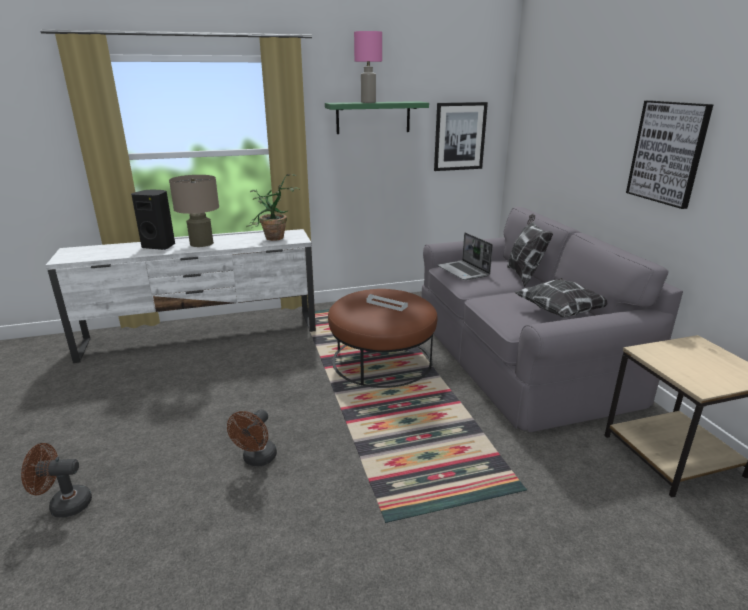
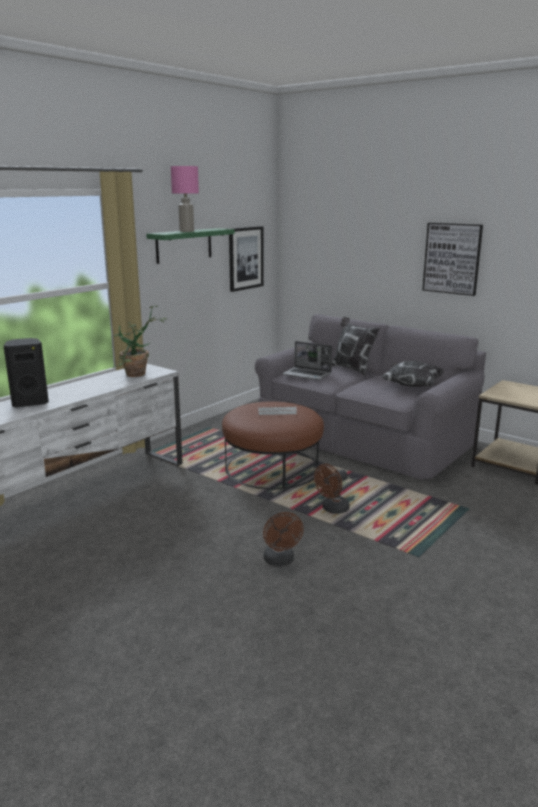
camera: 35 degrees left, 5 degrees down
(64, 505) = (170, 653): brown fan -> brown fan (332, 509)
(201, 243) = (71, 392): beige table lamp -> none

